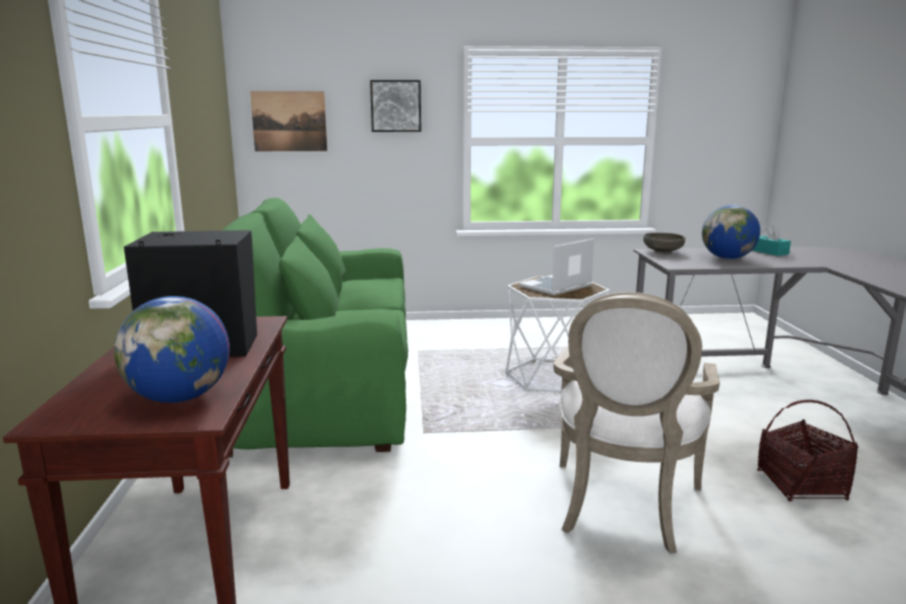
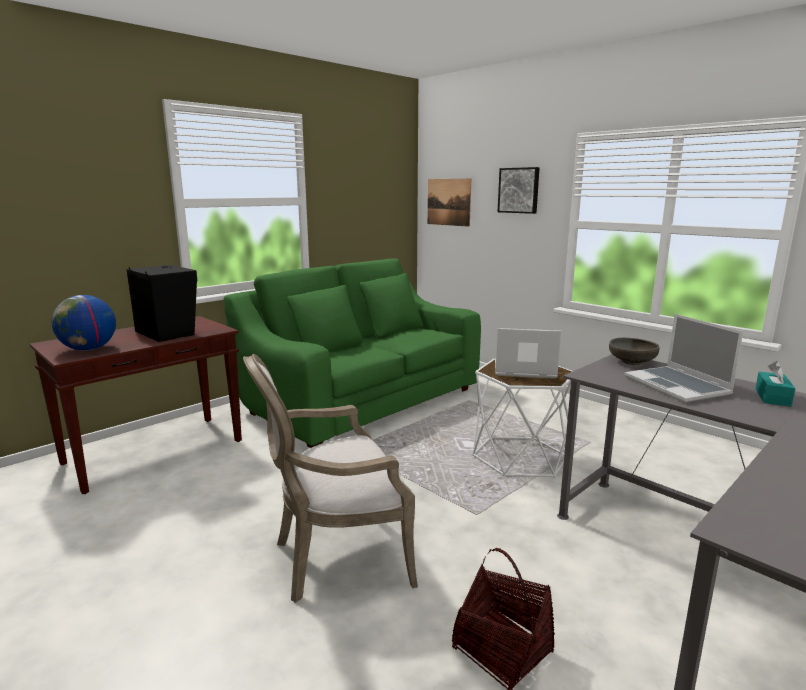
camera: 50 degrees right, 0 degrees up
(727, 258) = (678, 386): globe -> laptop

